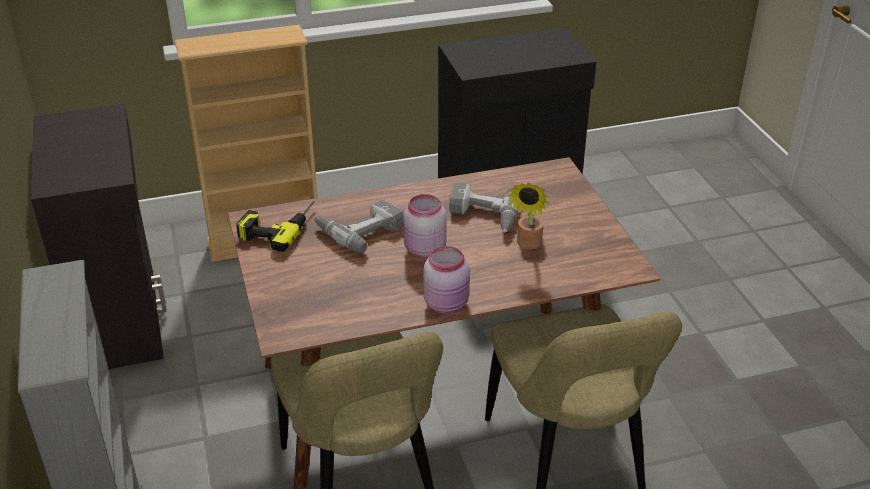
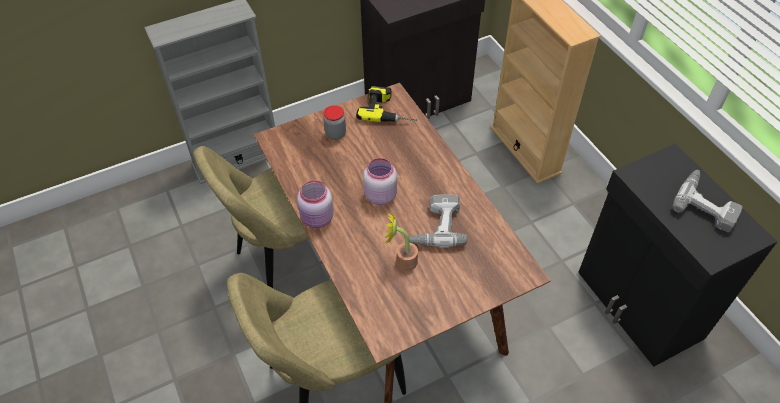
camera: 80 degrees right, 15 degrees up
(299, 275) = (335, 134): none -> jar
(359, 229) = (397, 154): power drill -> power drill (707, 204)

